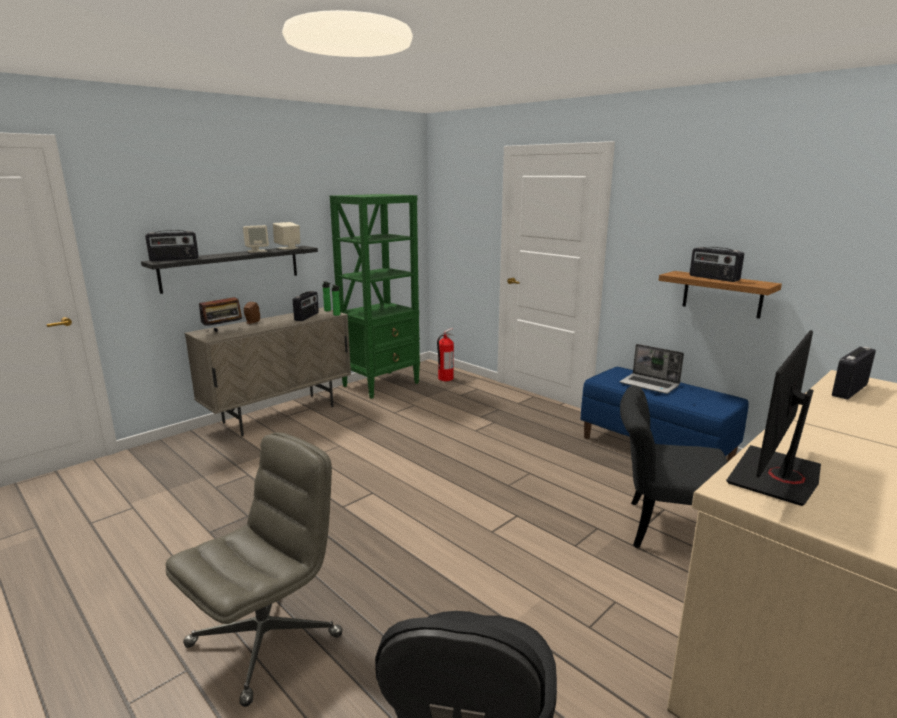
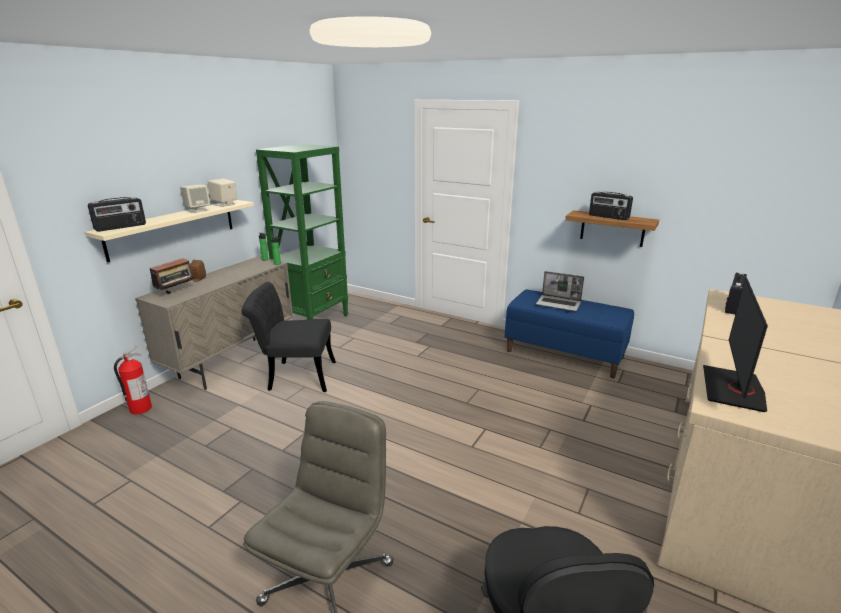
camera: 15 degrees left, 5 degrees up
(232, 268) = (173, 228): black shelf -> beige shelf
(307, 317) = (250, 268): radio -> none
(445, 379) = (369, 309): fire extinguisher -> fire extinguisher (140, 409)
(662, 528) = (596, 421): black chair -> black chair (294, 376)

